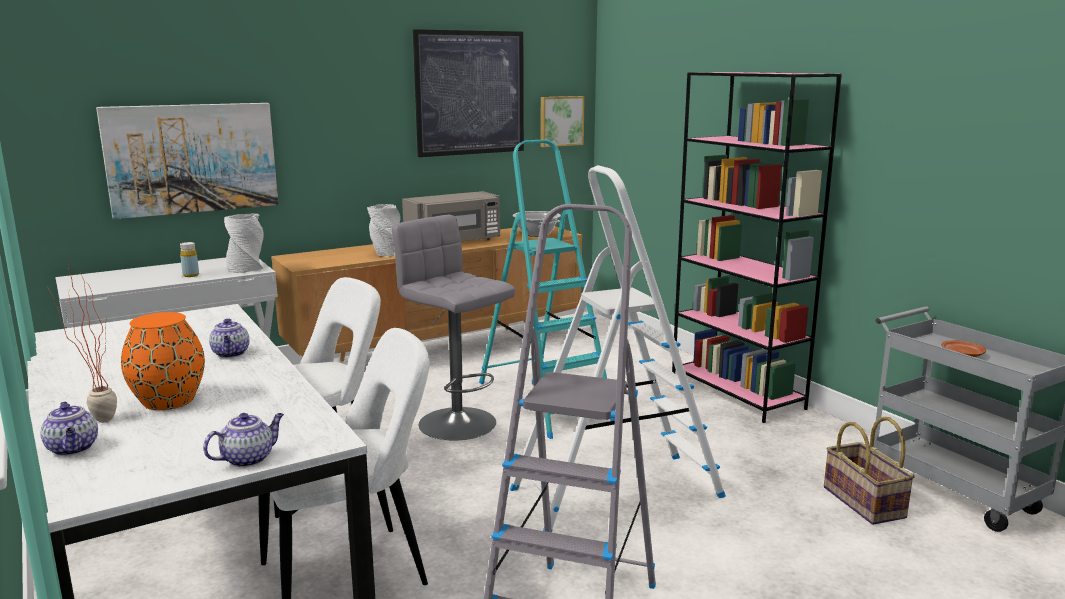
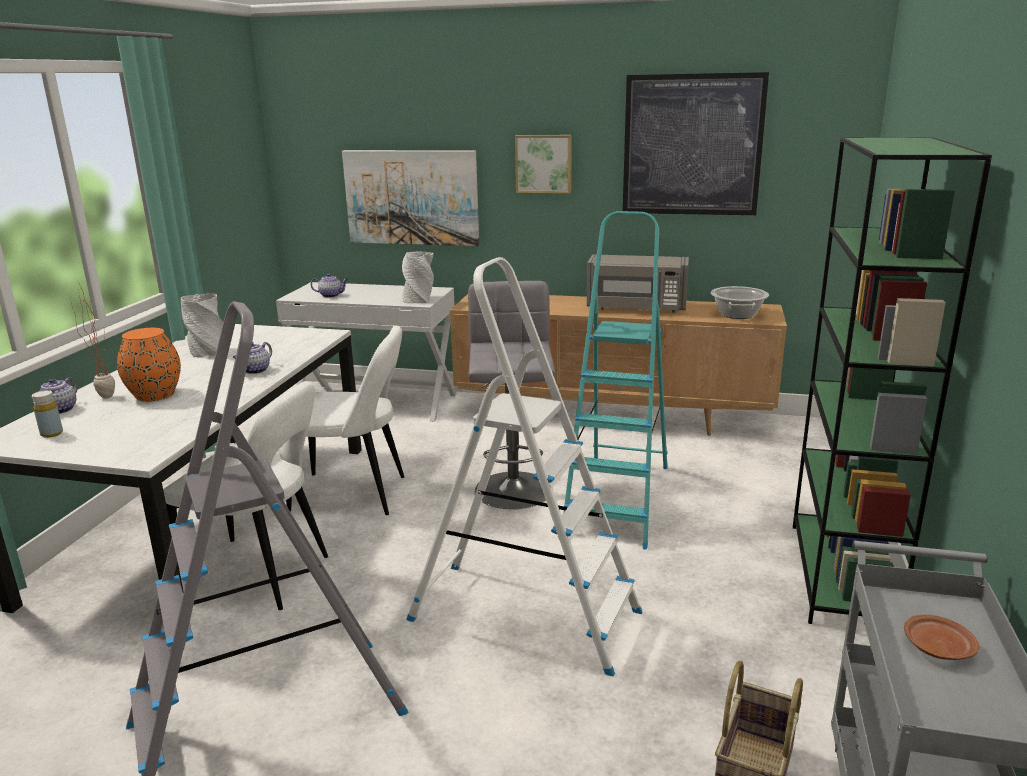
camera: 45 degrees right, 5 degrees up
(191, 275) = (375, 298): yellow bottle -> yellow bottle (52, 434)
(248, 458) = (90, 452): teapot -> teapot (331, 295)
(386, 253) = (553, 308): grey vase -> grey vase (208, 352)
(560, 121) = (817, 182): picture -> picture (544, 163)
(737, 393) = (842, 576): pink bookcase -> green bookcase

